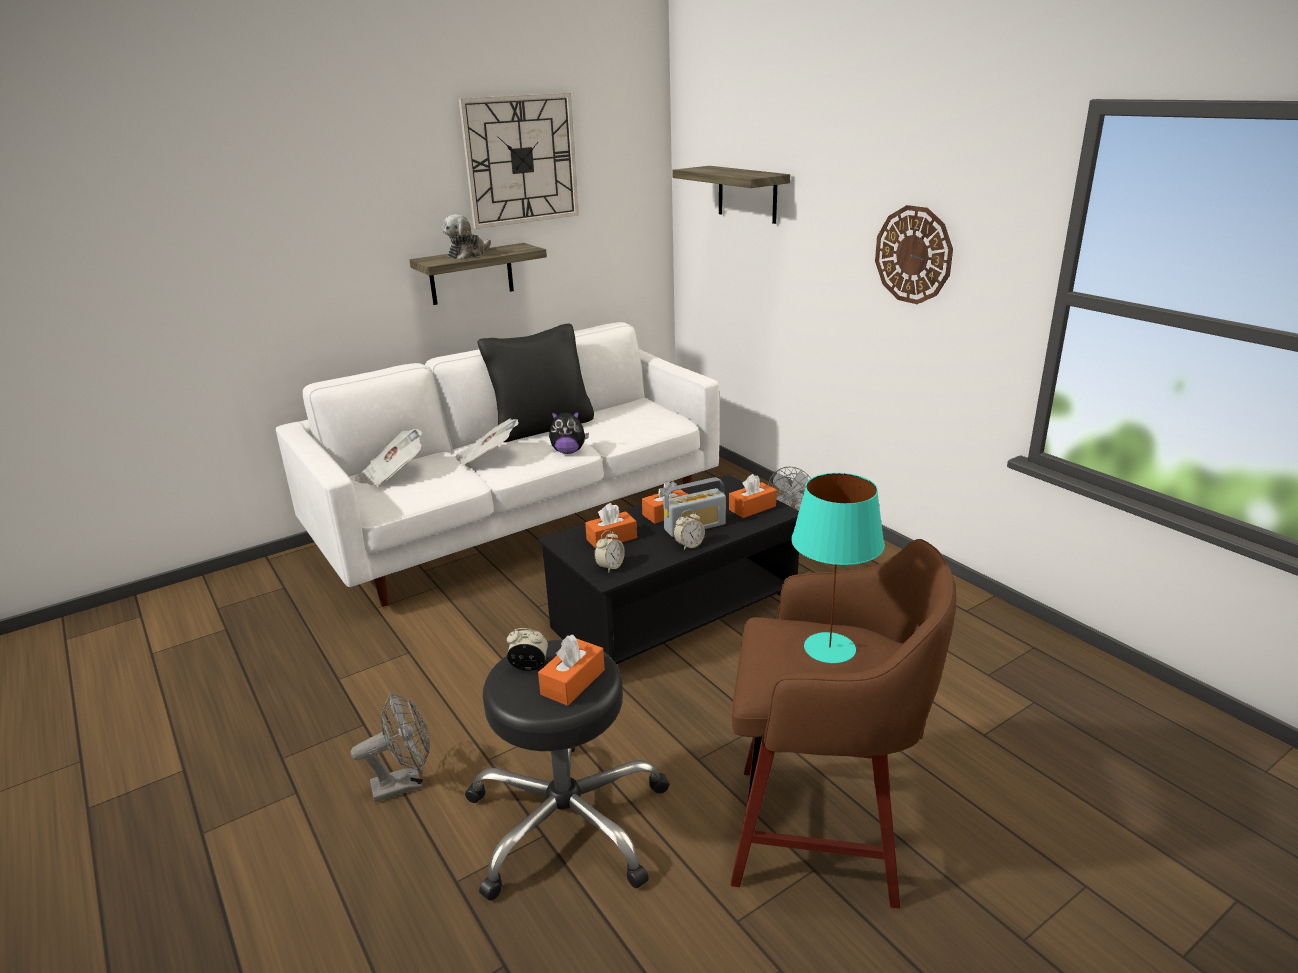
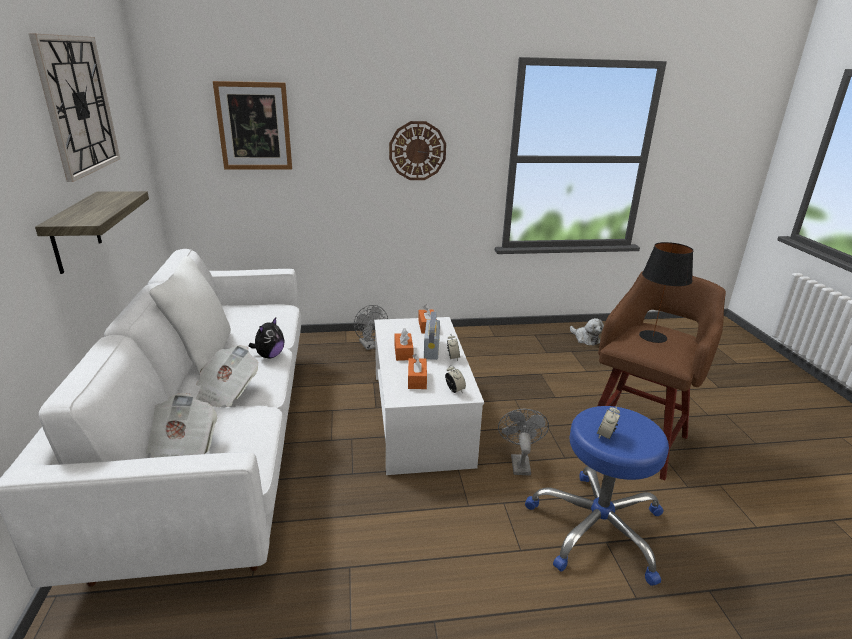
camera: 65 degrees left, 0 degrees up
(405, 783) = (525, 606): grey fan -> grey fan (519, 462)
(468, 254) = (90, 209): plush toy -> plush toy (585, 339)
(542, 427) = (202, 354): black pillow -> white pillow
(566, 821) = (597, 527): black stool -> blue stool
(573, 682) = (629, 423): orange tissue box -> none
(676, 614) = (420, 417): black coffee table -> white coffee table
(747, 194) = (254, 126): shelf -> picture
(829, 648) = (653, 337): turquoise table lamp -> black table lamp

